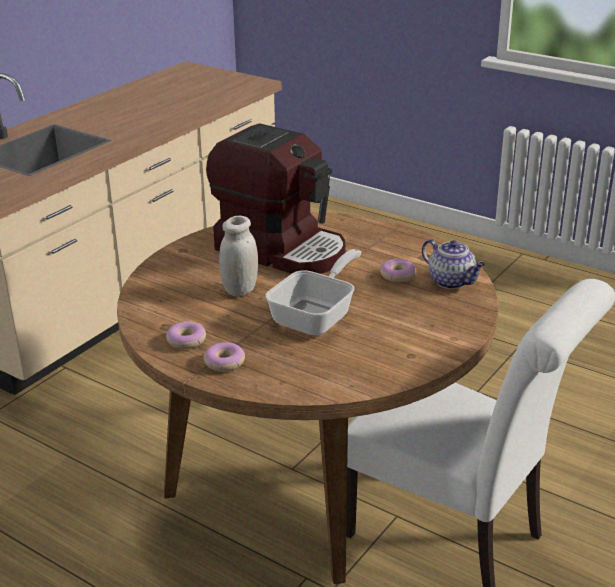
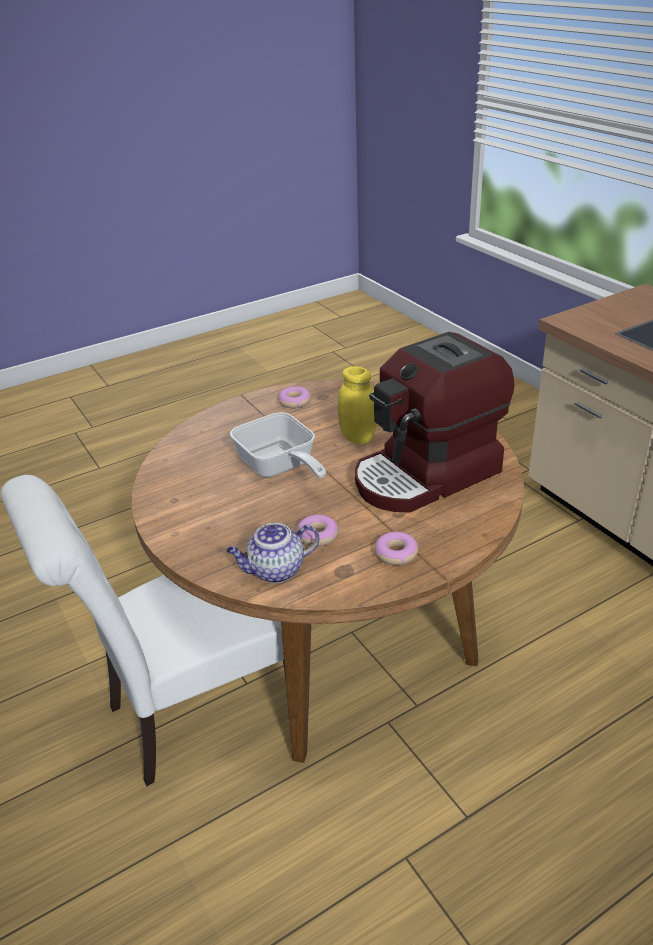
camera: 115 degrees right, 5 degrees up
(224, 362) = (250, 412): donut -> donut (396, 553)
(240, 290) = (357, 437): white jar -> yellow jar

